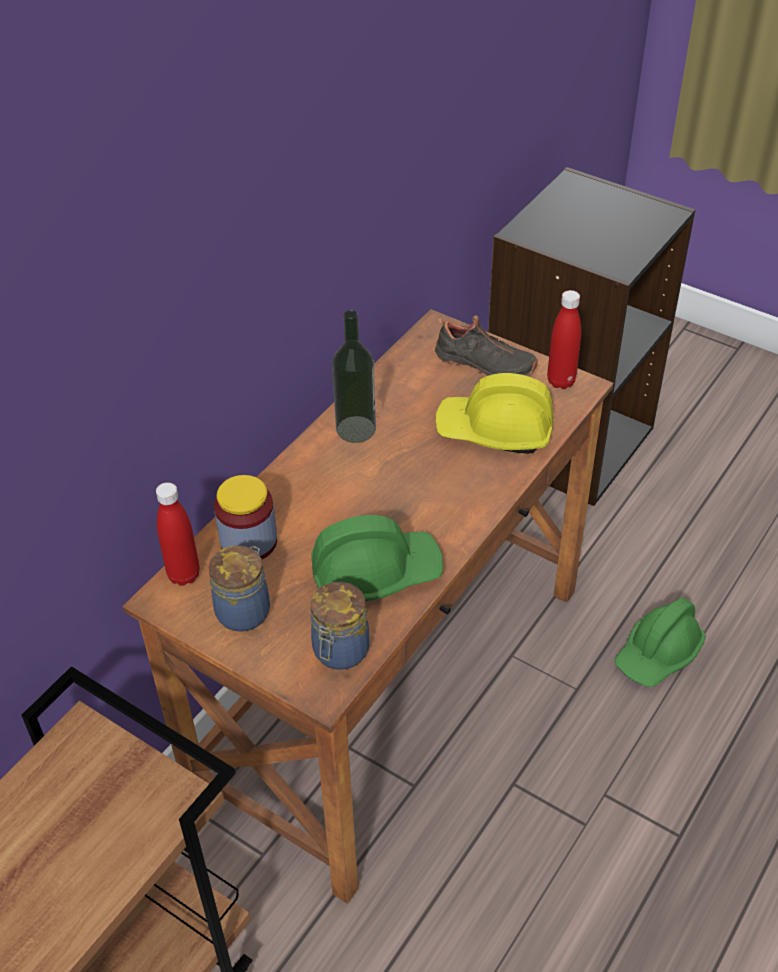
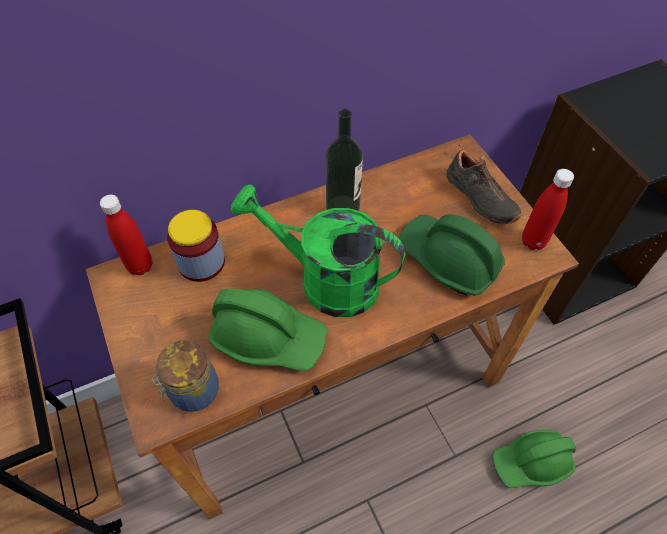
camera: 30 degrees right, 10 degrees up
(245, 610) = (156, 317): jar -> none
(391, 500) = (325, 281): none -> green watering can
(495, 431) = (448, 260): yellow hard hat -> green hard hat

